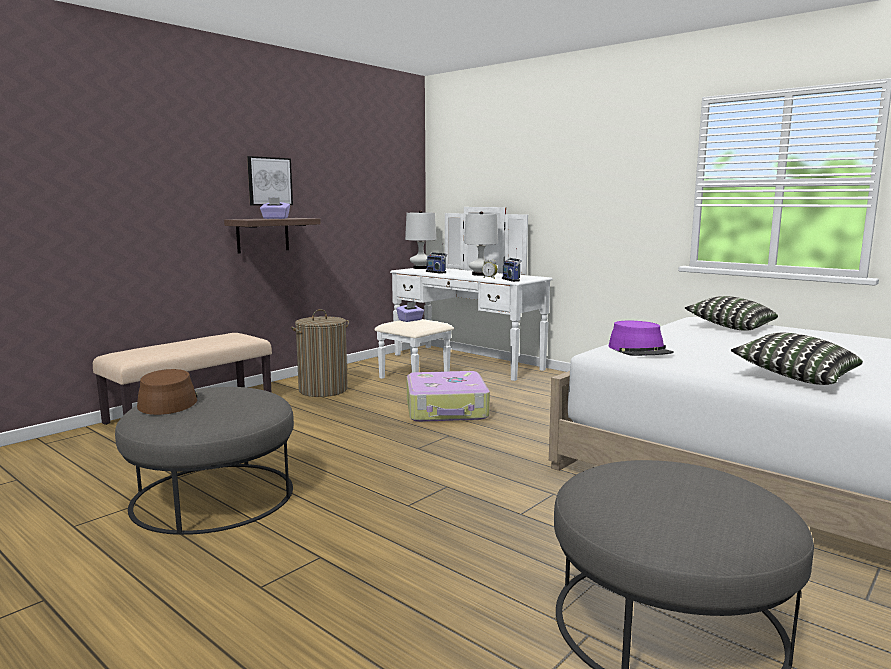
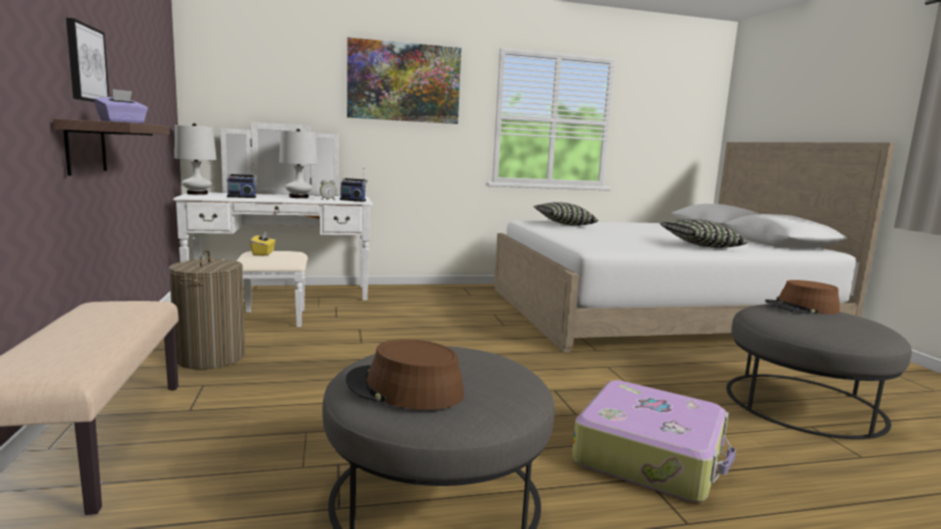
camera: 55 degrees left, 0 degrees up
(410, 320) = (263, 253): purple tissue box -> yellow tissue box
(447, 409) = (386, 337): suitcase -> suitcase (650, 456)
(592, 155) = (404, 82): none -> picture
(640, 350) = (599, 244): purple hat -> none
(710, 481) = (801, 308): none -> brown hat

